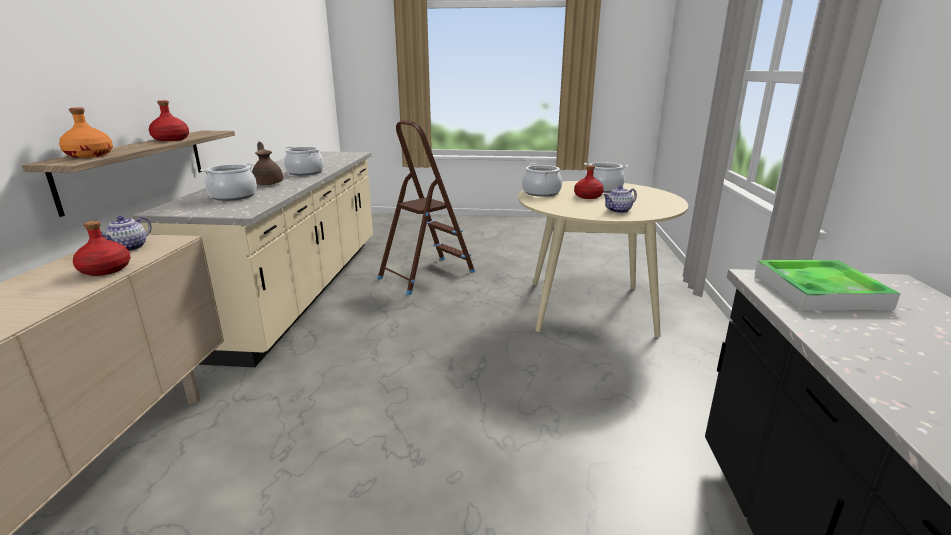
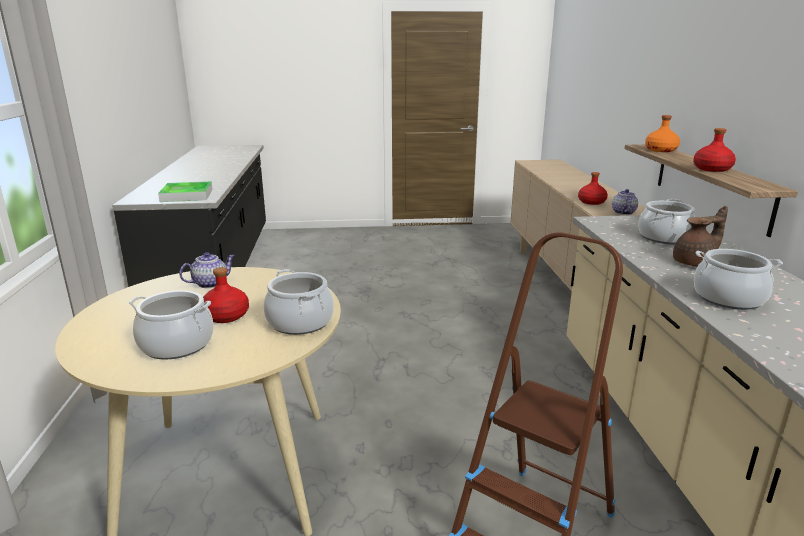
camera: 170 degrees right, 0 degrees up
(269, 183) = (696, 263): brown teapot -> brown teapot turned 75 degrees counterclockwise

